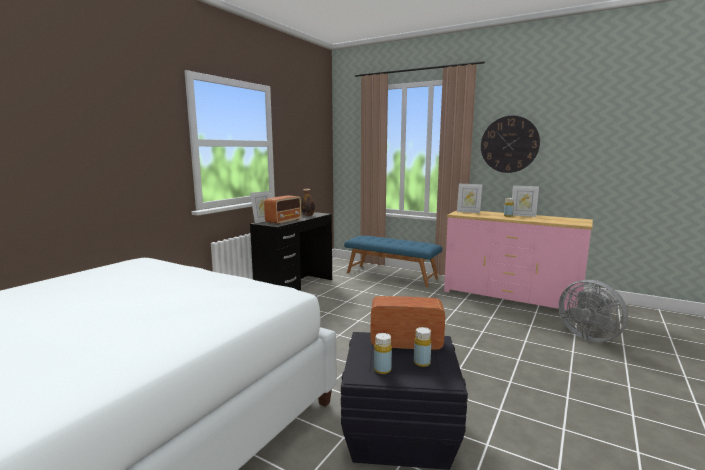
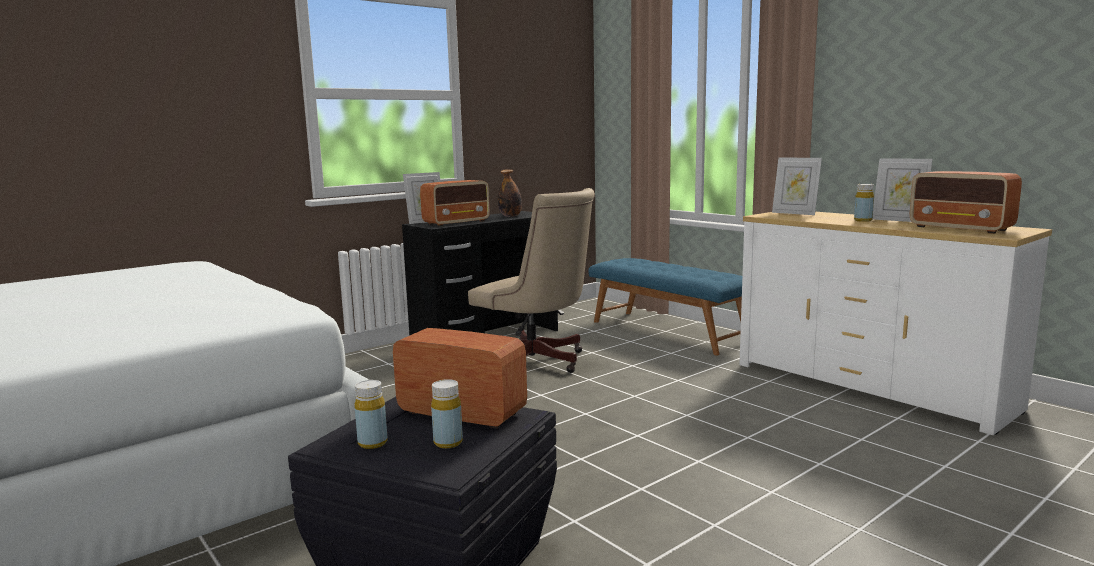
camera: 20 degrees right, 0 degrees up
(339, 301) = (537, 363): none -> beige office chair
(509, 144) = (890, 76): wall clock -> none
(510, 297) = (869, 386): pink dresser -> white dresser
(558, 220) = (961, 228): none -> radio
(589, 336) = (975, 473): grey fan -> none

